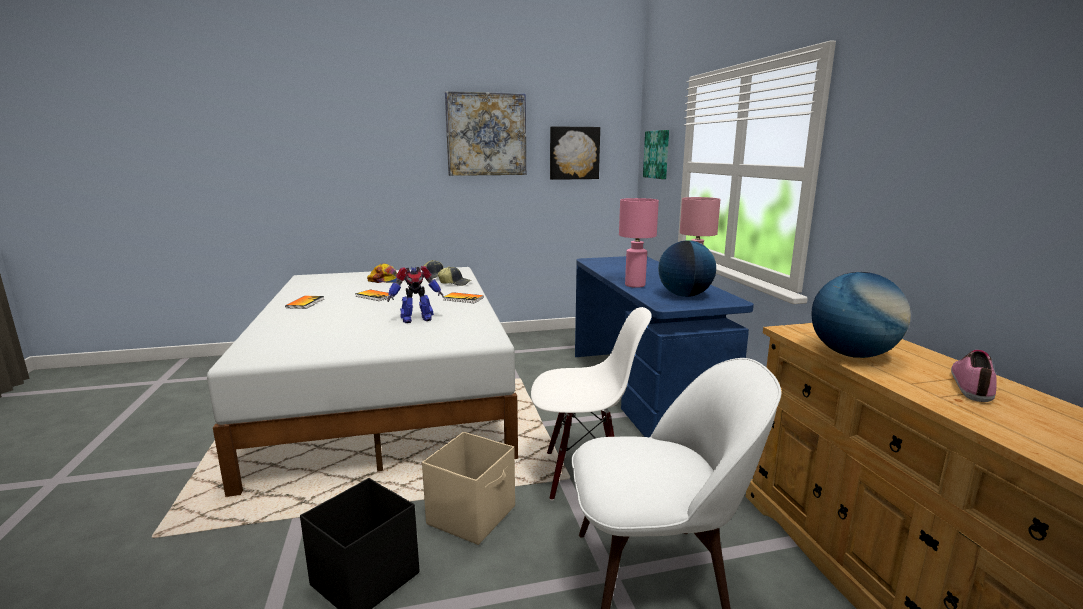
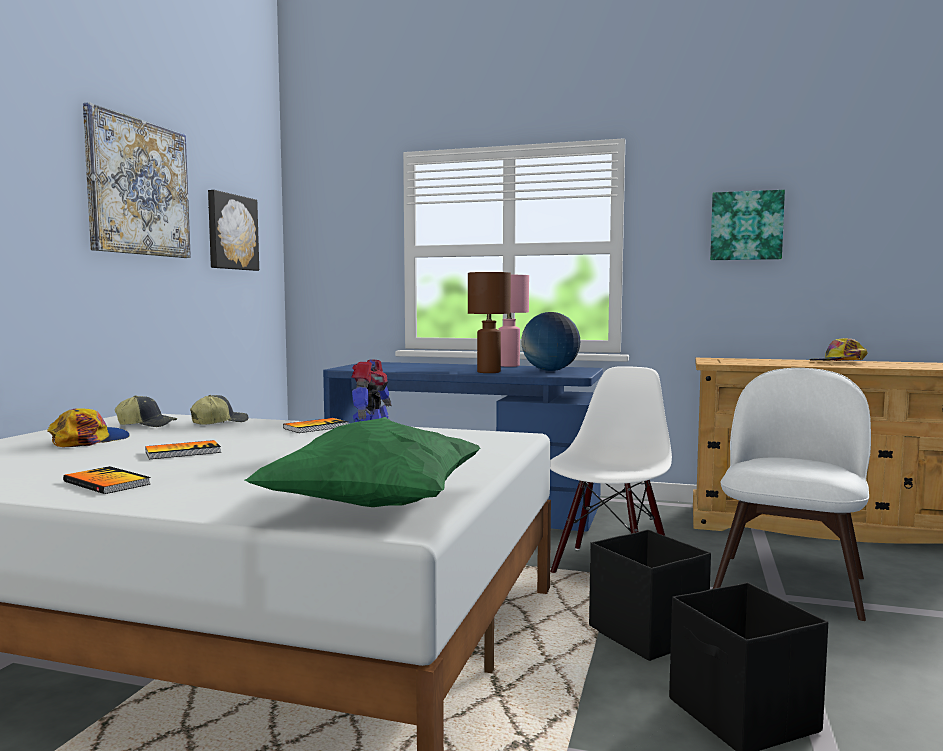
camera: 60 degrees left, 10 degrees down
(277, 347) = (374, 506): none -> green pillow
(473, 515) = (646, 633): beige storage box -> black storage box
(634, 285) = (488, 372): pink table lamp -> brown table lamp
(657, 154) = (338, 240): picture -> picture (746, 226)
(852, 354) = (775, 363): globe -> none
(974, 384) = (838, 362): shoe -> cap

